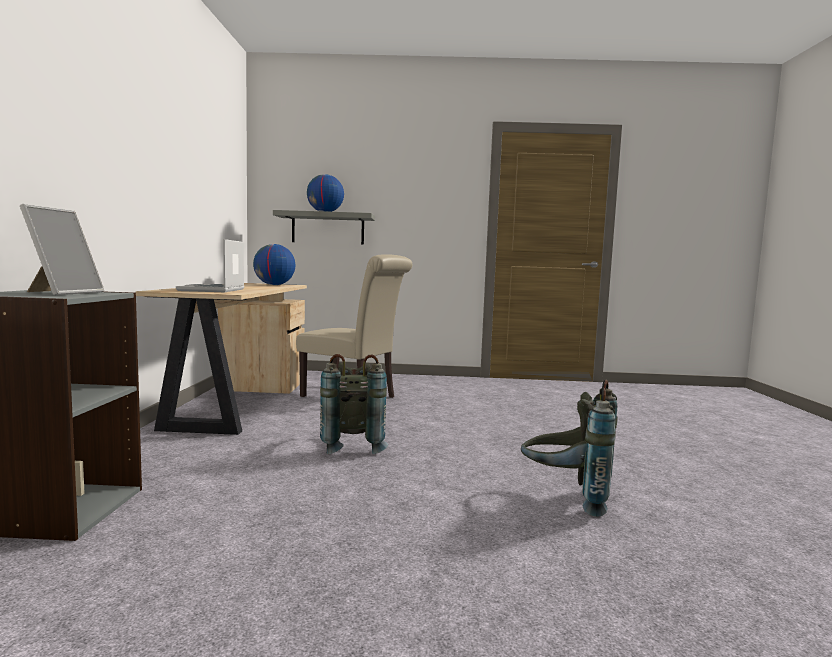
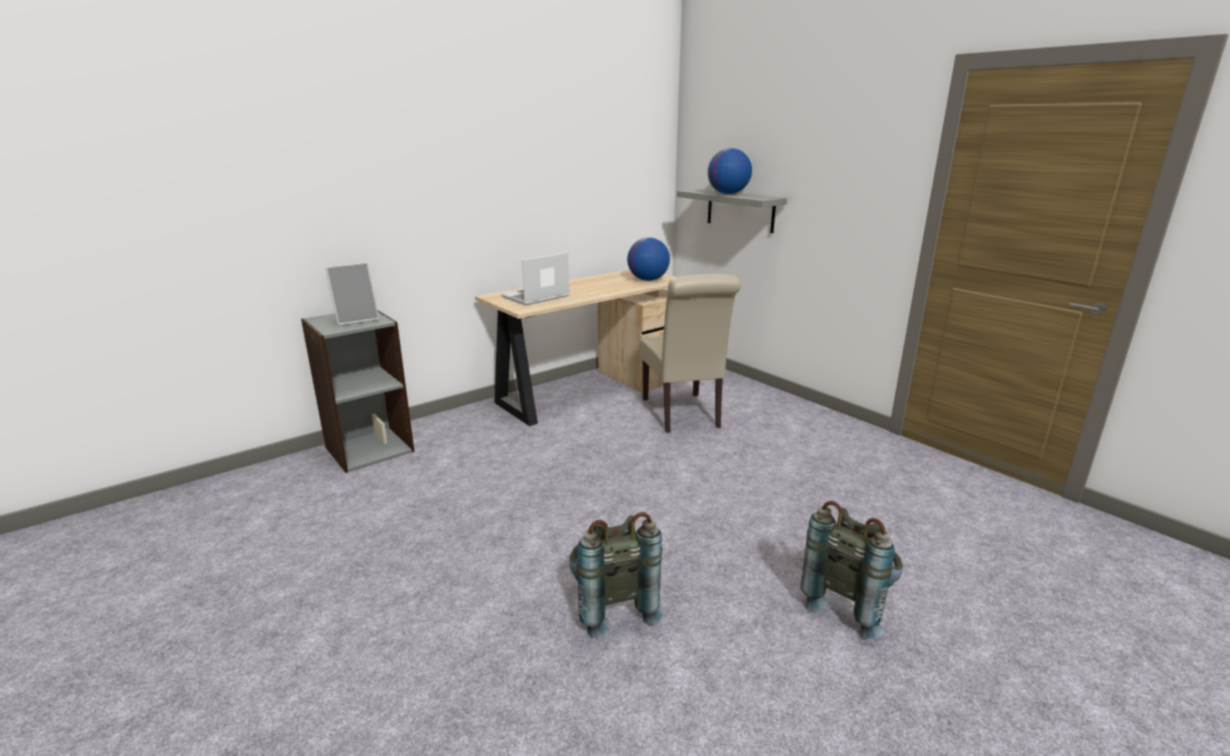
camera: 50 degrees right, 15 degrees up
(352, 444) = (576, 469): grey backpack -> grey backpack (849, 603)

